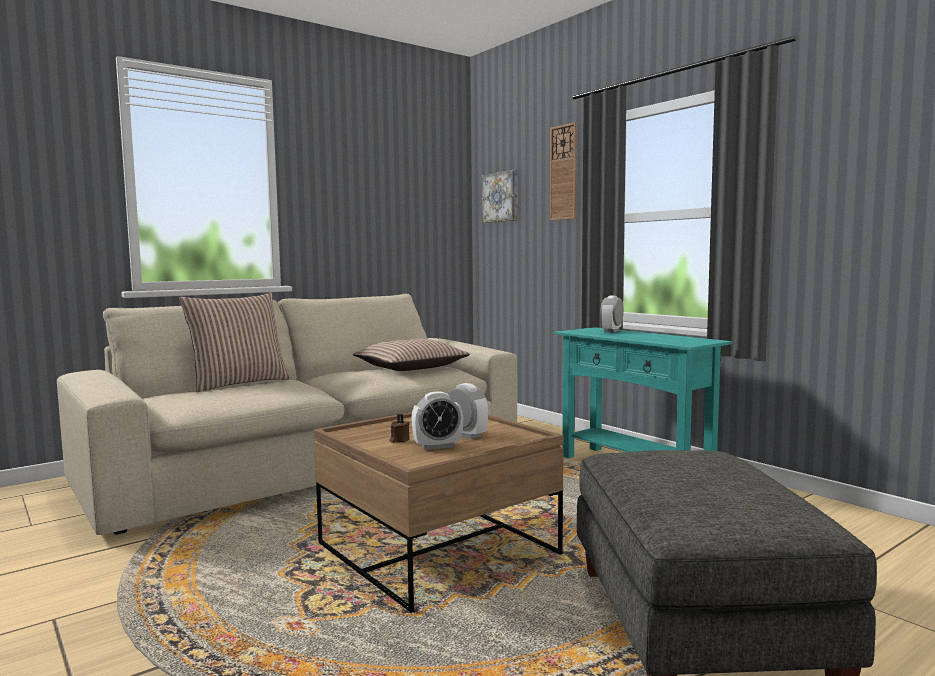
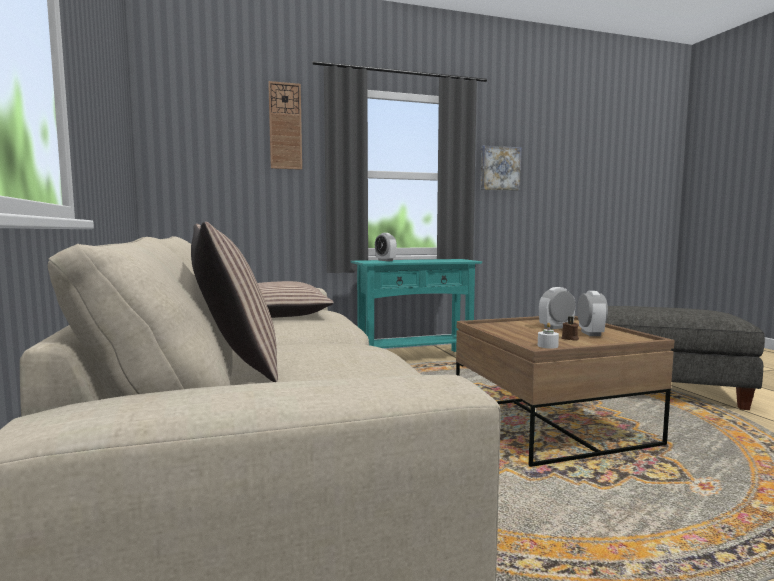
camera: 70 degrees left, 0 degrees up
(355, 434) = (547, 346): none -> white candle
(501, 197) = (192, 137): picture -> picture (499, 168)

